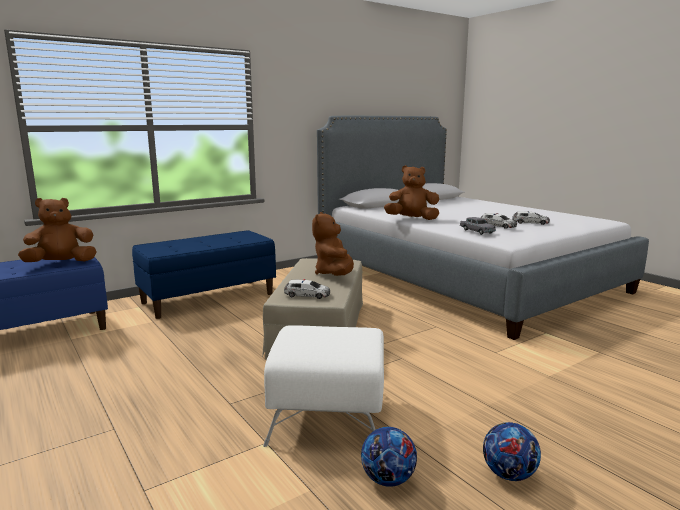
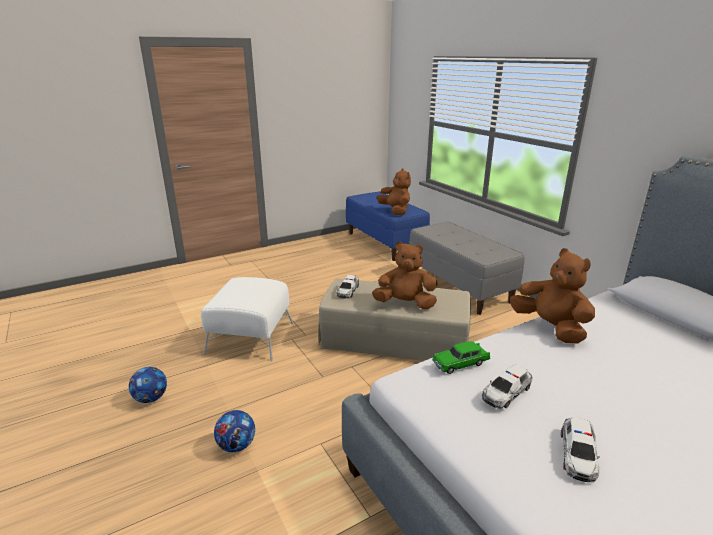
camera: 95 degrees right, 10 degrees up
(208, 298) = (460, 287): blue bench -> grey bench
(388, 479) = (179, 353): football -> football (236, 445)
(412, 219) = (550, 328): brown plush toy -> brown plush toy turned 45 degrees counterclockwise
(477, 231) = (460, 364): grey toy car -> green toy car

